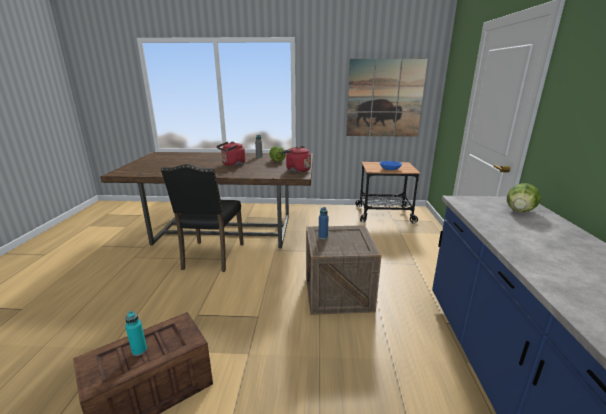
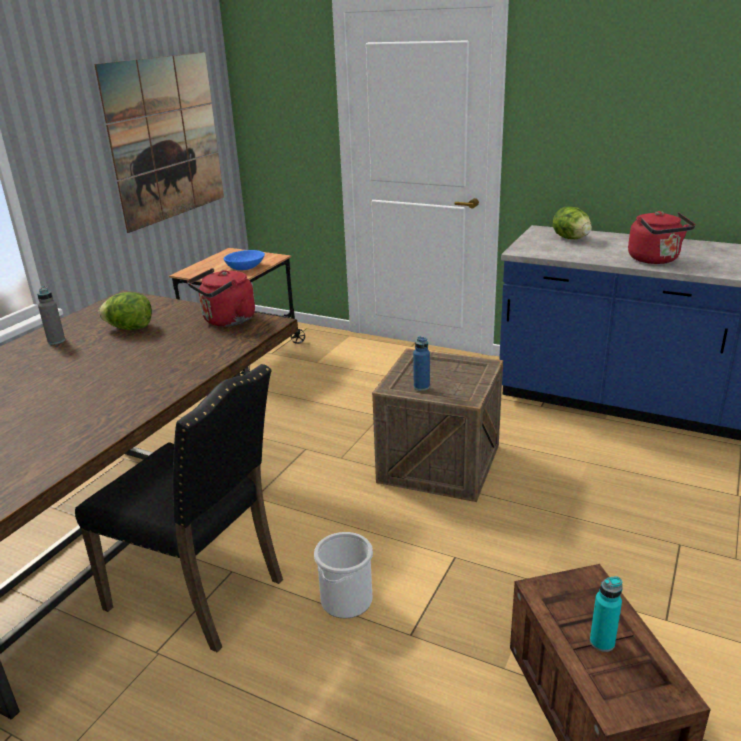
camera: 65 degrees left, 5 degrees up
(216, 291) = (346, 599): none -> bucket
(232, 164) = (81, 377): red kettle -> red kettle (655, 260)

